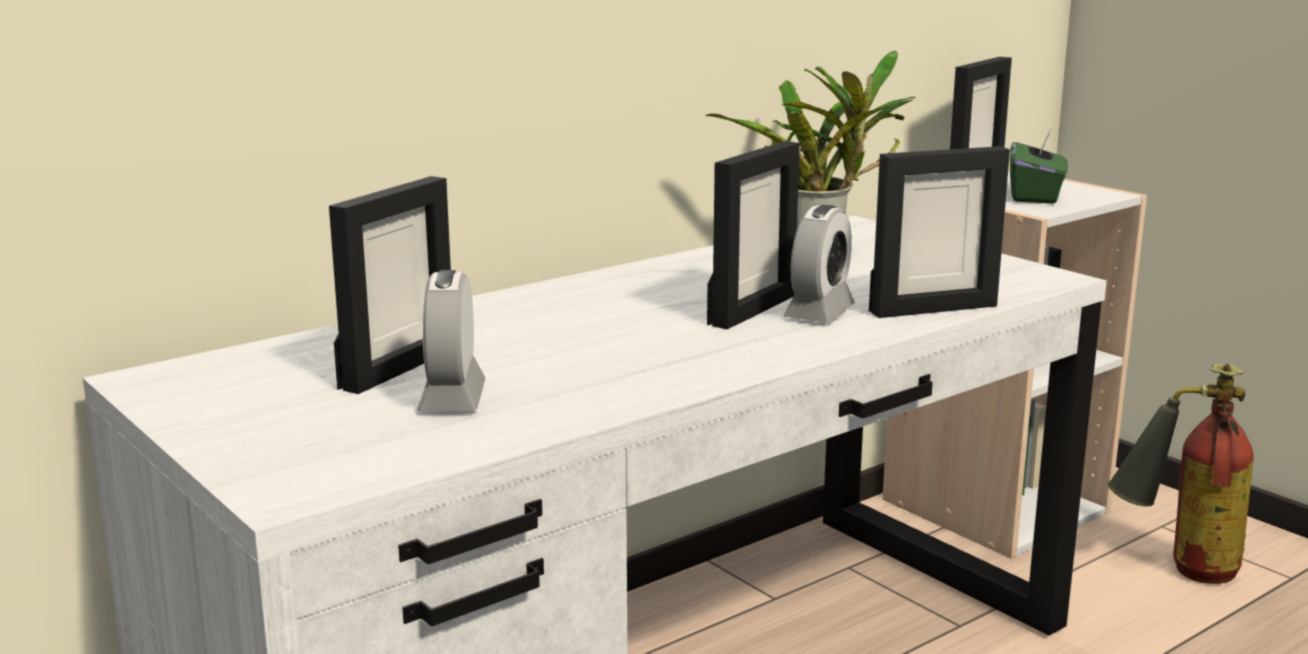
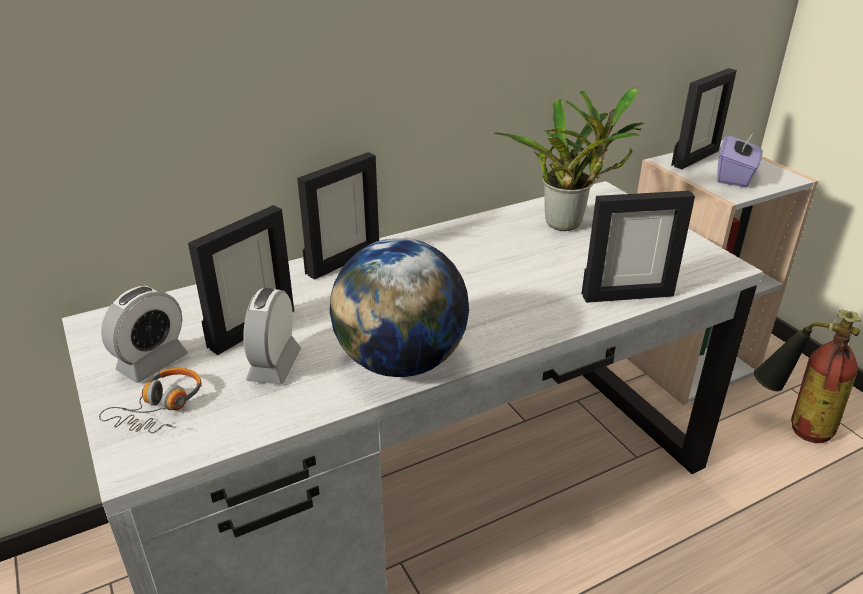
camera: 10 degrees right, 15 degrees up
(297, 445) = (161, 408): none -> headphones
(641, 382) = (401, 362): none -> globe
(752, 310) = (502, 285): picture frame -> picture frame (343, 261)
(819, 312) = (547, 292): alarm clock -> alarm clock (152, 363)
(1035, 196) = (735, 177): green tissue box -> purple tissue box

